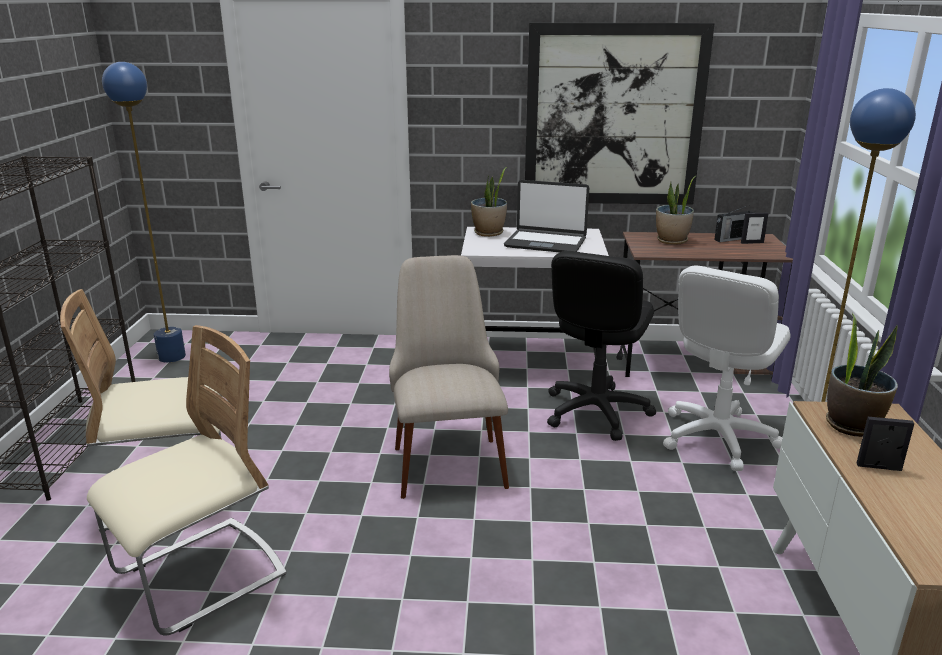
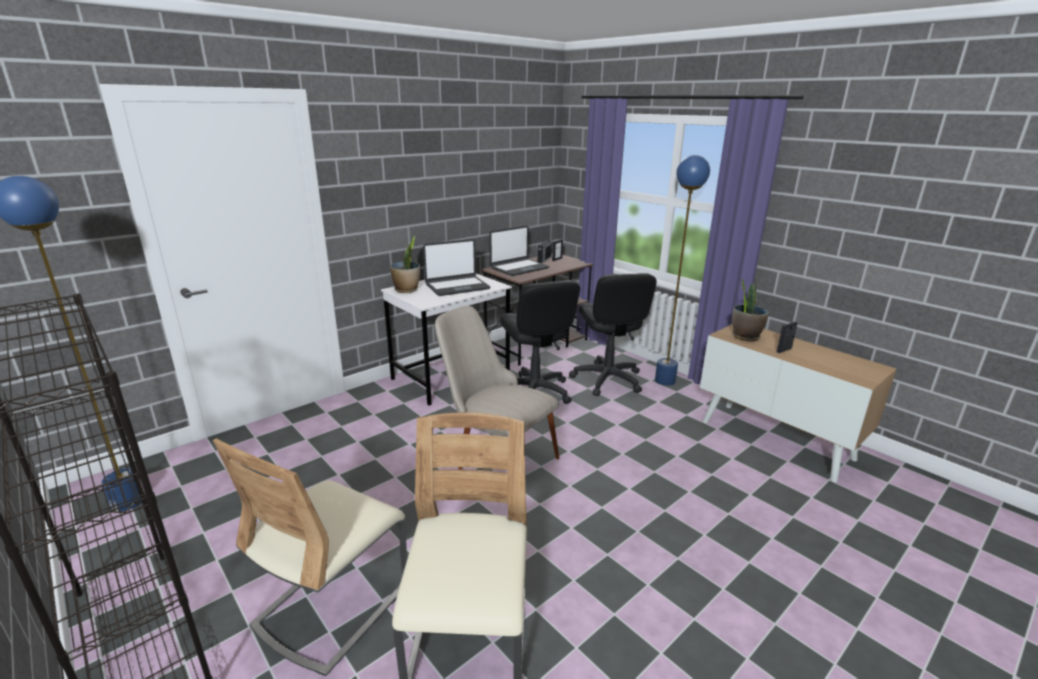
camera: 45 degrees left, 0 degrees up
(613, 116) = (466, 188): picture -> none
(672, 241) = (519, 268): potted plant -> laptop
(717, 437) = (607, 380): white office chair -> black office chair

